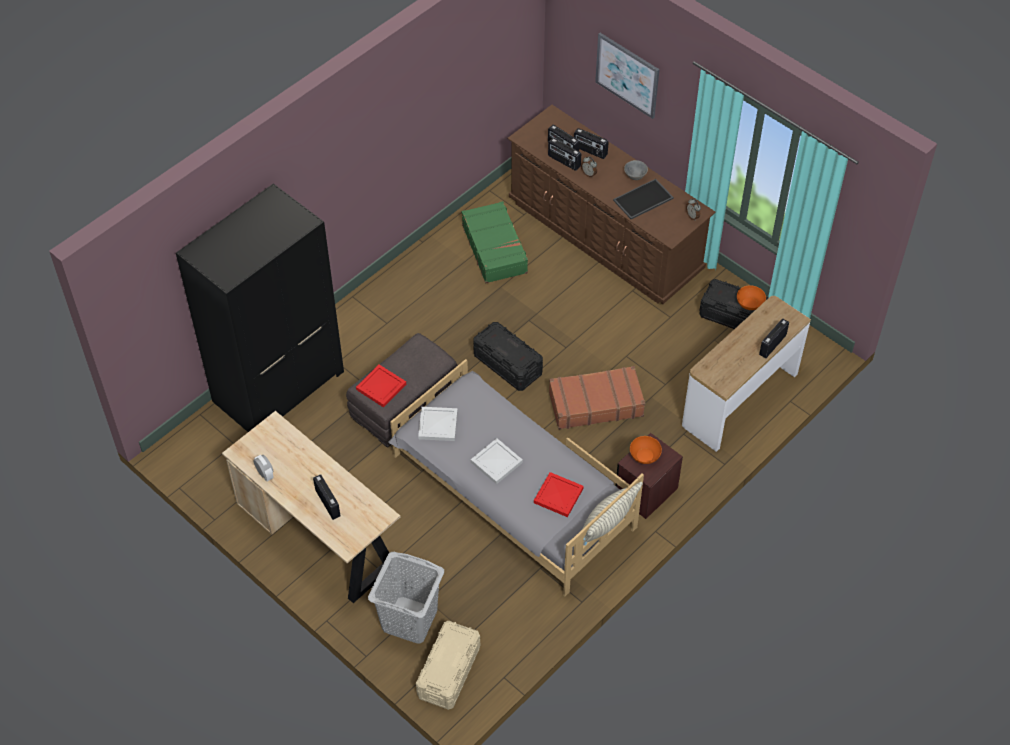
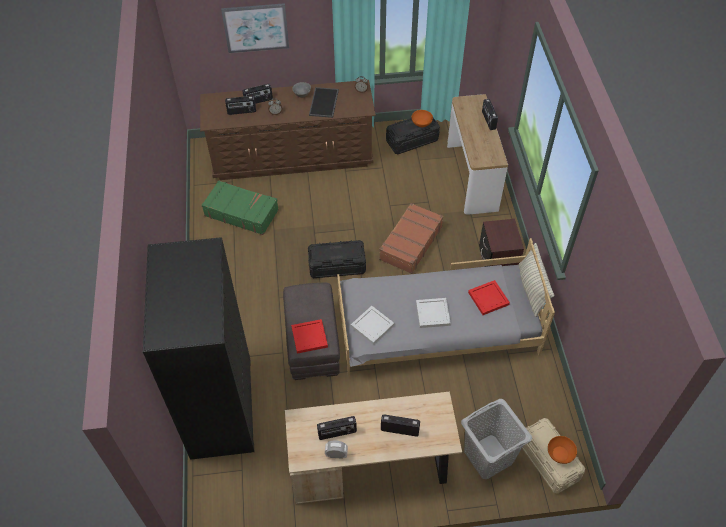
camera: 50 degrees left, 0 degrees up
(564, 161) = (252, 117): radio -> radio (337, 433)
(644, 455) = (498, 235): orange bowl -> orange bowl (560, 453)

